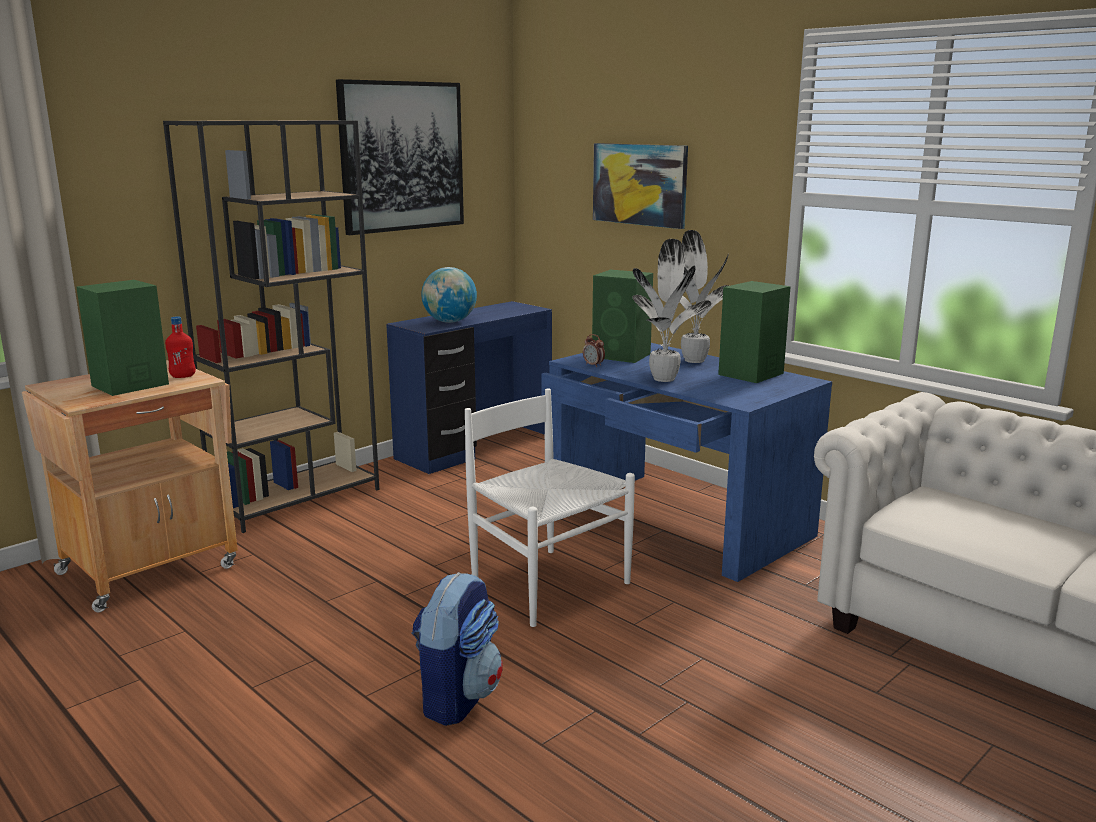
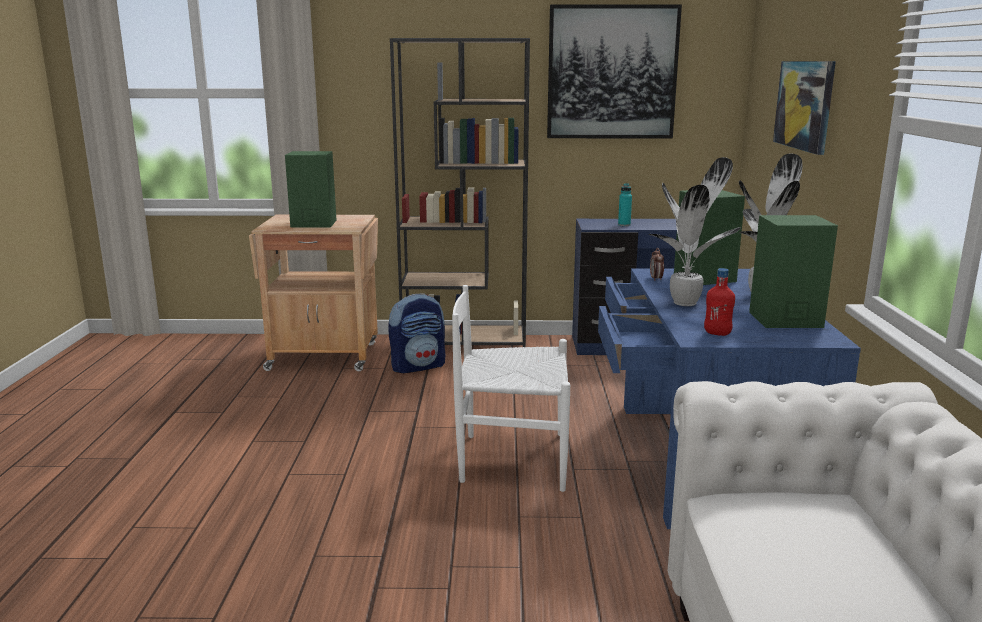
camera: 45 degrees right, 0 degrees up
(183, 376) = (349, 224): red bottle -> red bottle (717, 333)
(450, 322) = (624, 225): globe -> turquoise bottle
(457, 697) = (327, 501): backpack -> backpack (418, 366)
(546, 584) = (512, 460): white chair -> white chair turned 90 degrees counterclockwise

